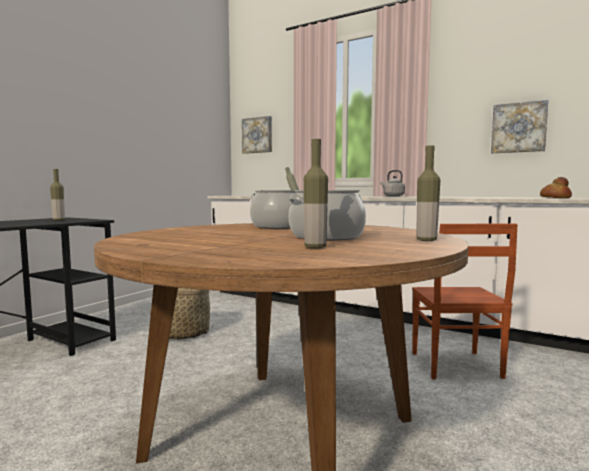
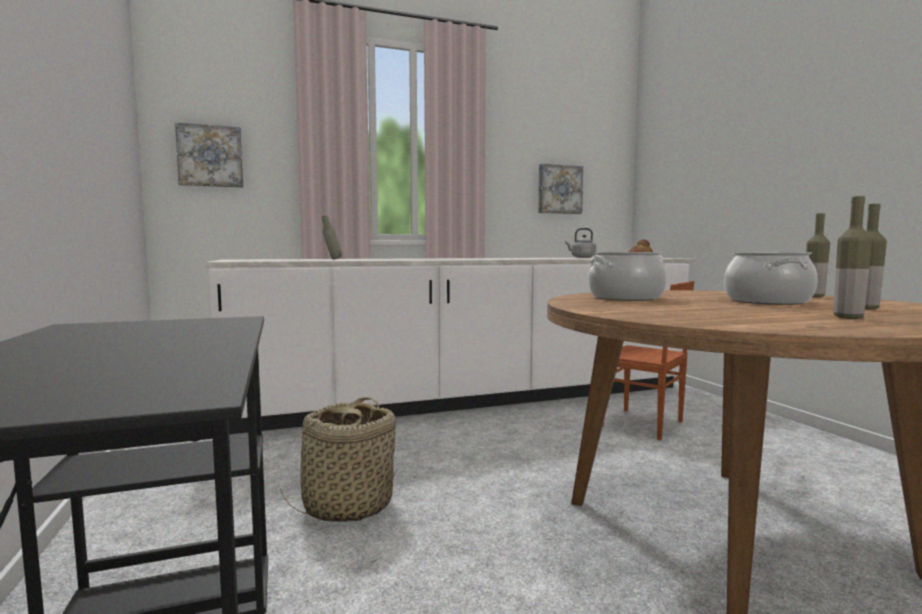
camera: 50 degrees left, 0 degrees up
(58, 220) = (152, 329): bottle -> bottle (848, 317)
(392, 196) = (476, 258): grey kettle -> grey kettle (582, 257)

